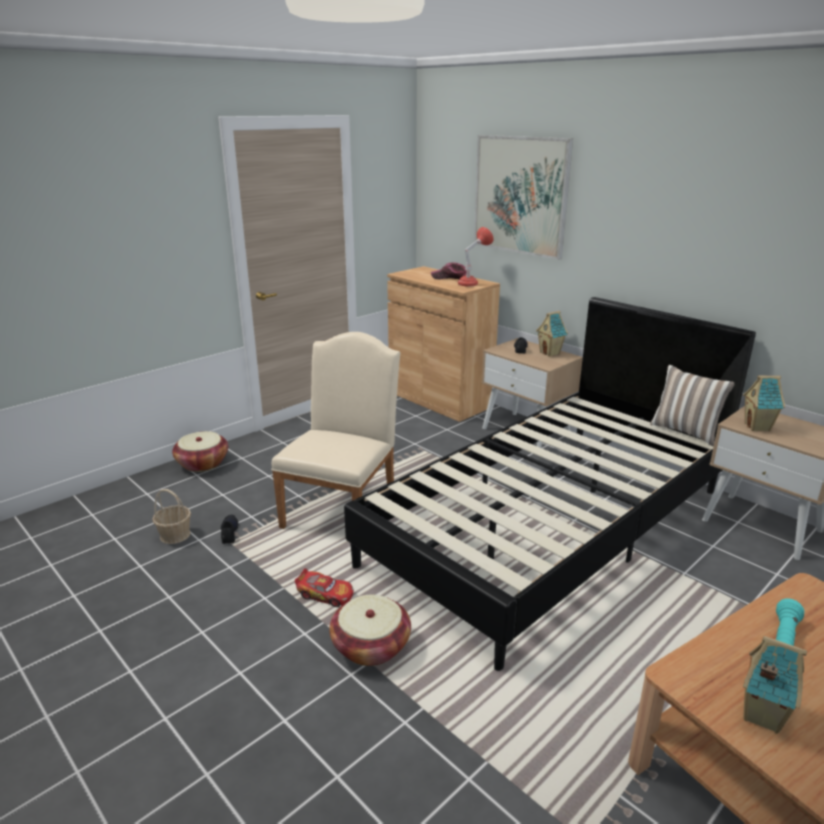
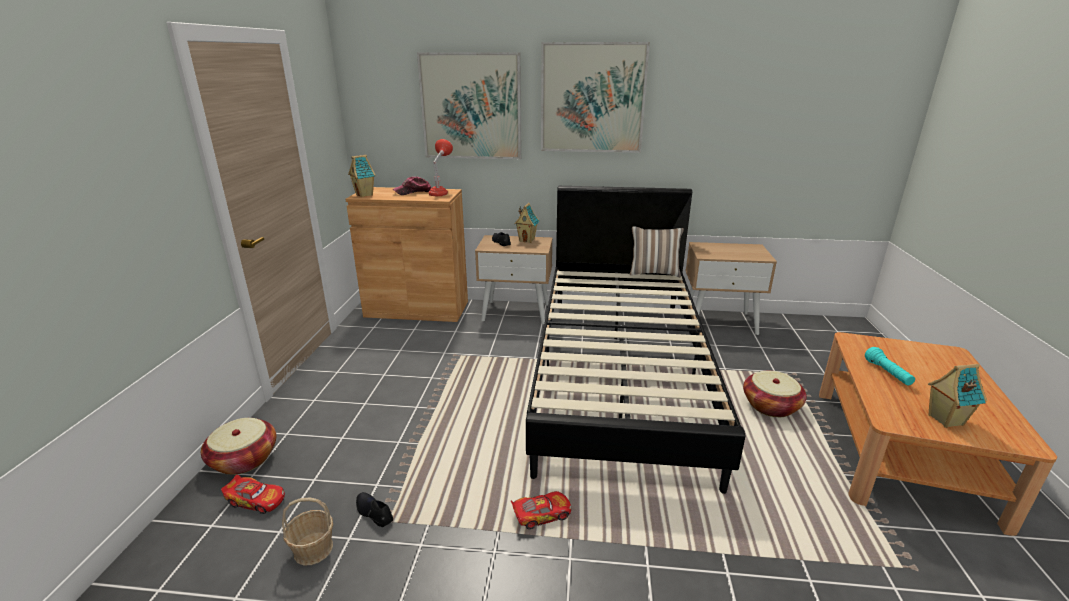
camera: 40 degrees left, 0 degrees up
(181, 491) = (256, 500): none -> toy car
(343, 508) = (456, 432): beige chair -> none
(370, 646) = (630, 533): basket -> basket (770, 406)
(644, 197) = (592, 98): none -> picture
(758, 427) = (717, 254): toy house -> toy house (365, 195)

